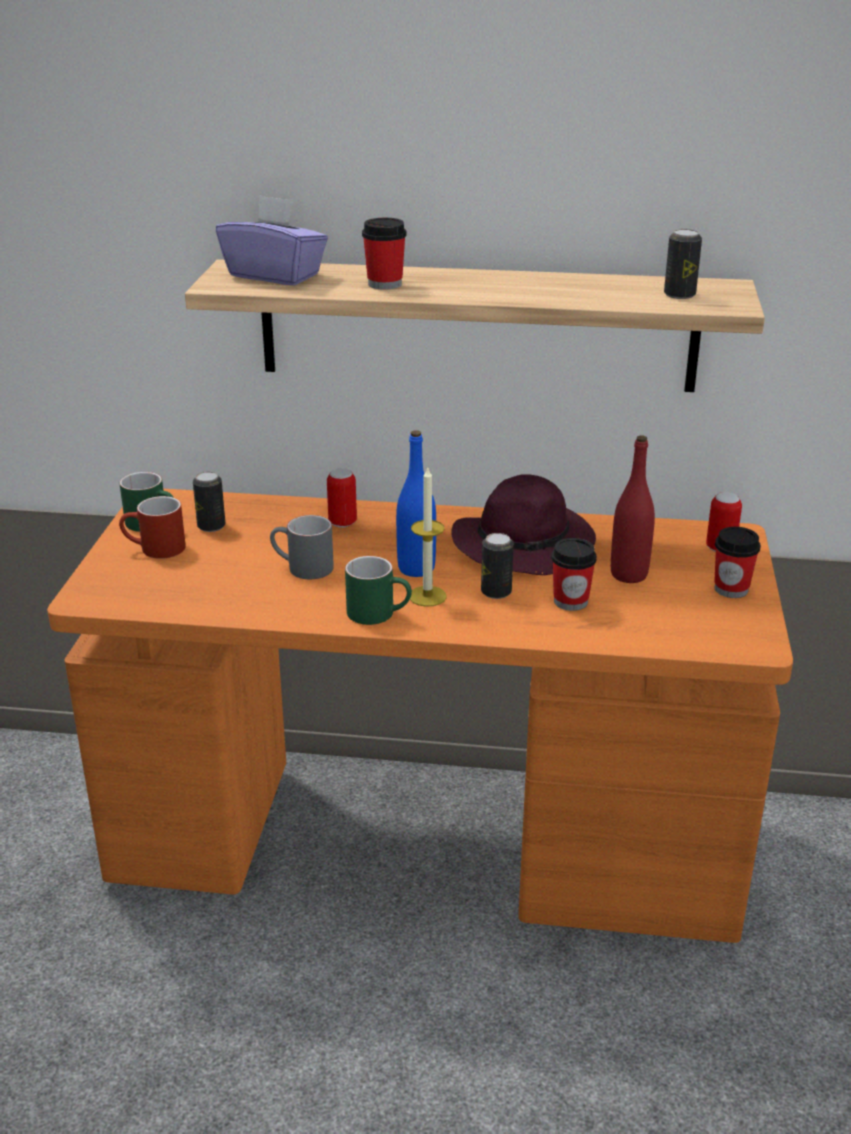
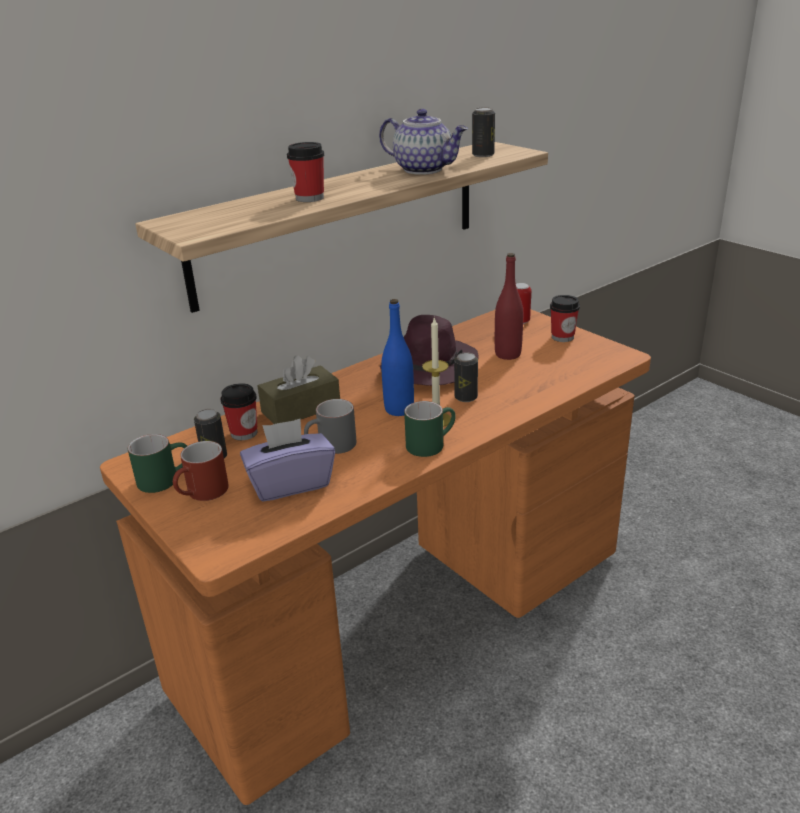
camera: 45 degrees left, 0 degrees up
(275, 275) = (217, 216): purple tissue box -> purple tissue box (290, 483)
(342, 523) = (301, 409): can -> brown tissue box
(569, 290) = (424, 169): none -> teapot
(570, 601) = (510, 381): cup -> cup (244, 433)

